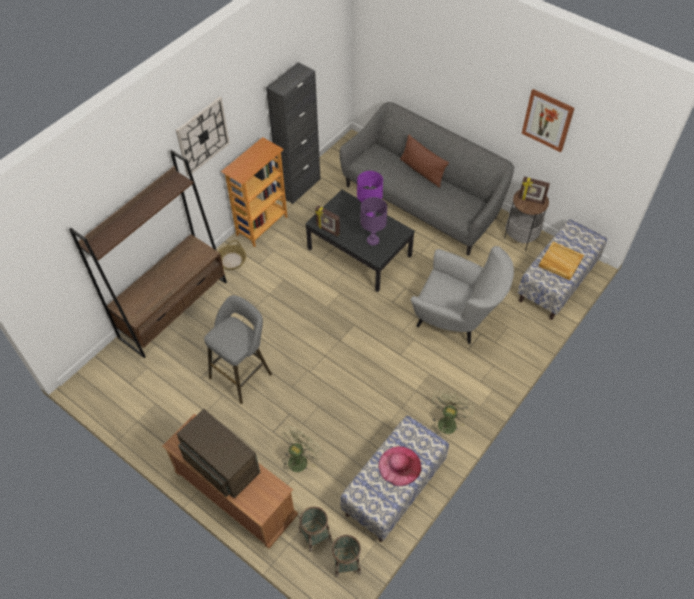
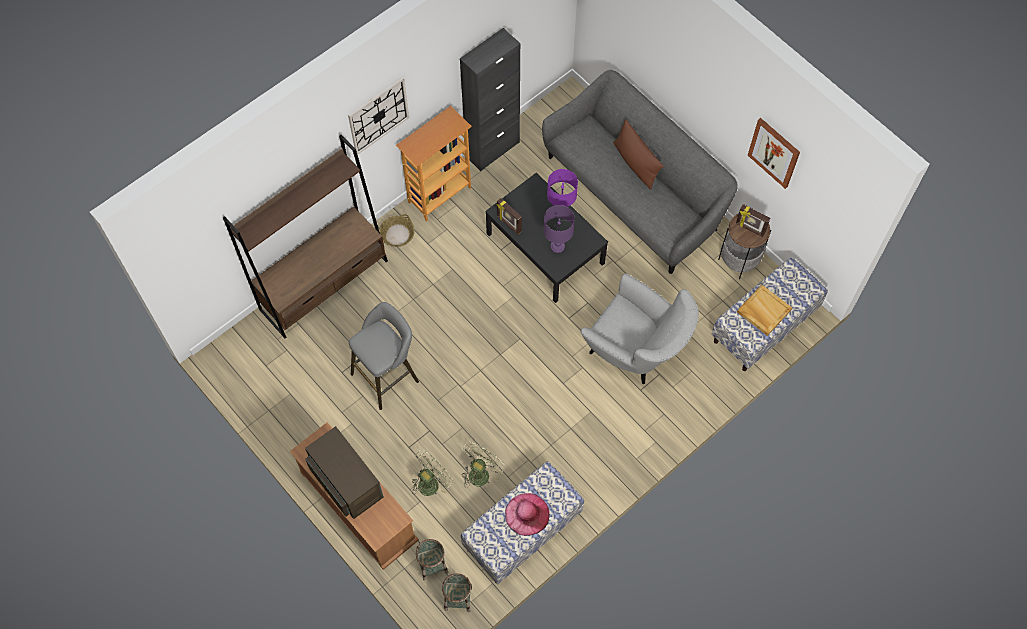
camera: 10 degrees right, 10 degrees up
(447, 421) = (596, 469): green fan -> green fan (480, 472)

